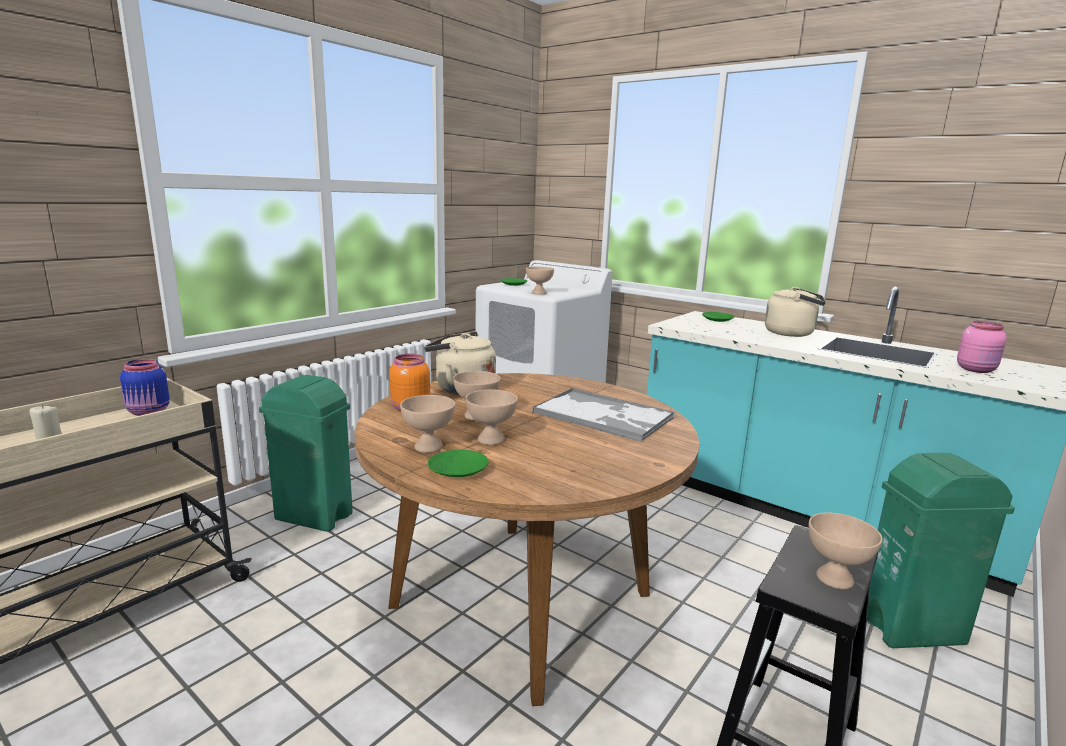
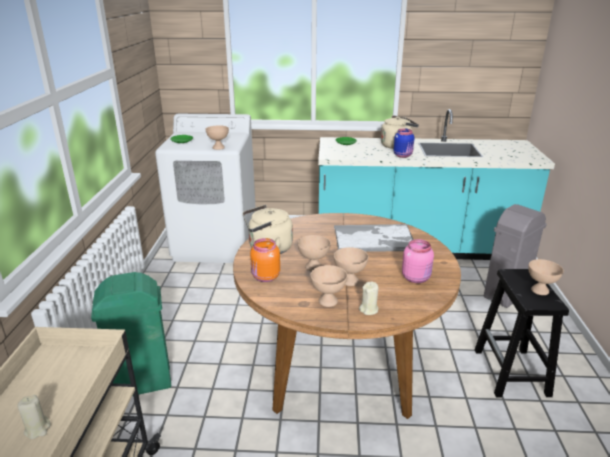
camera: 35 degrees left, 10 degrees up
(149, 412) = (53, 362): blue jar -> blue jar (403, 155)
(457, 470) = (369, 309): green plate -> beige candle
(912, 630) = (506, 295): green trash can -> grey trash can
(977, 370) = (501, 152): pink jar -> pink jar (416, 278)

